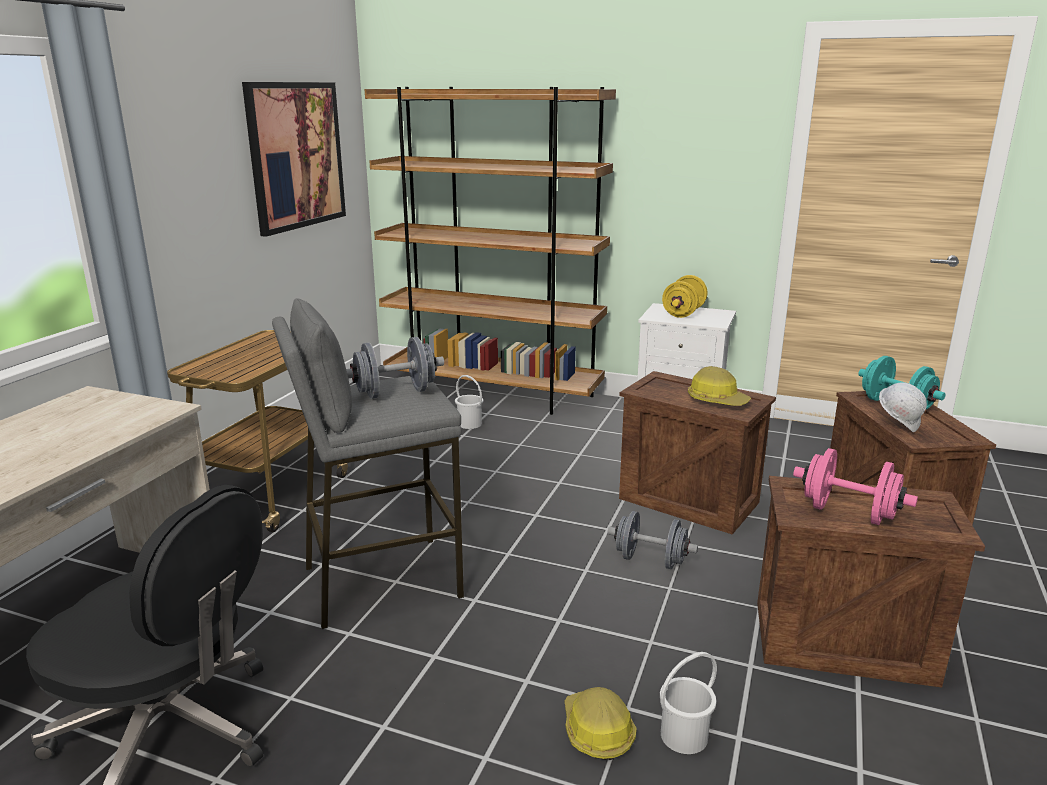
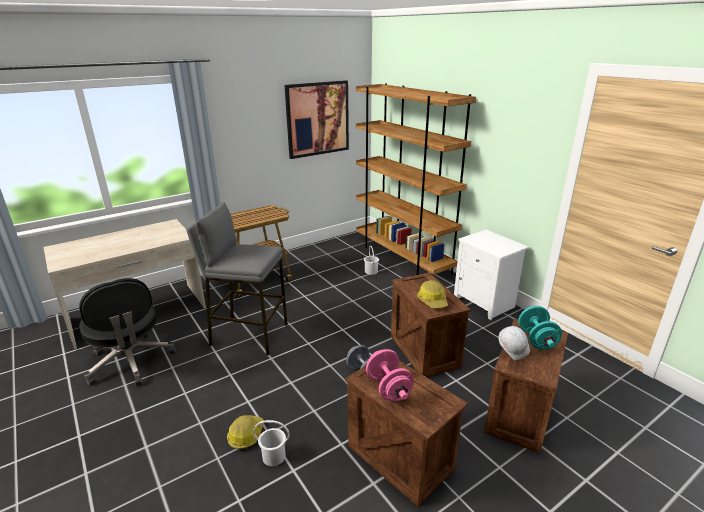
camera: 35 degrees right, 5 degrees up
(395, 393) = (250, 254): grey dumbbell -> none
(683, 313) = (491, 240): yellow dumbbell -> none

